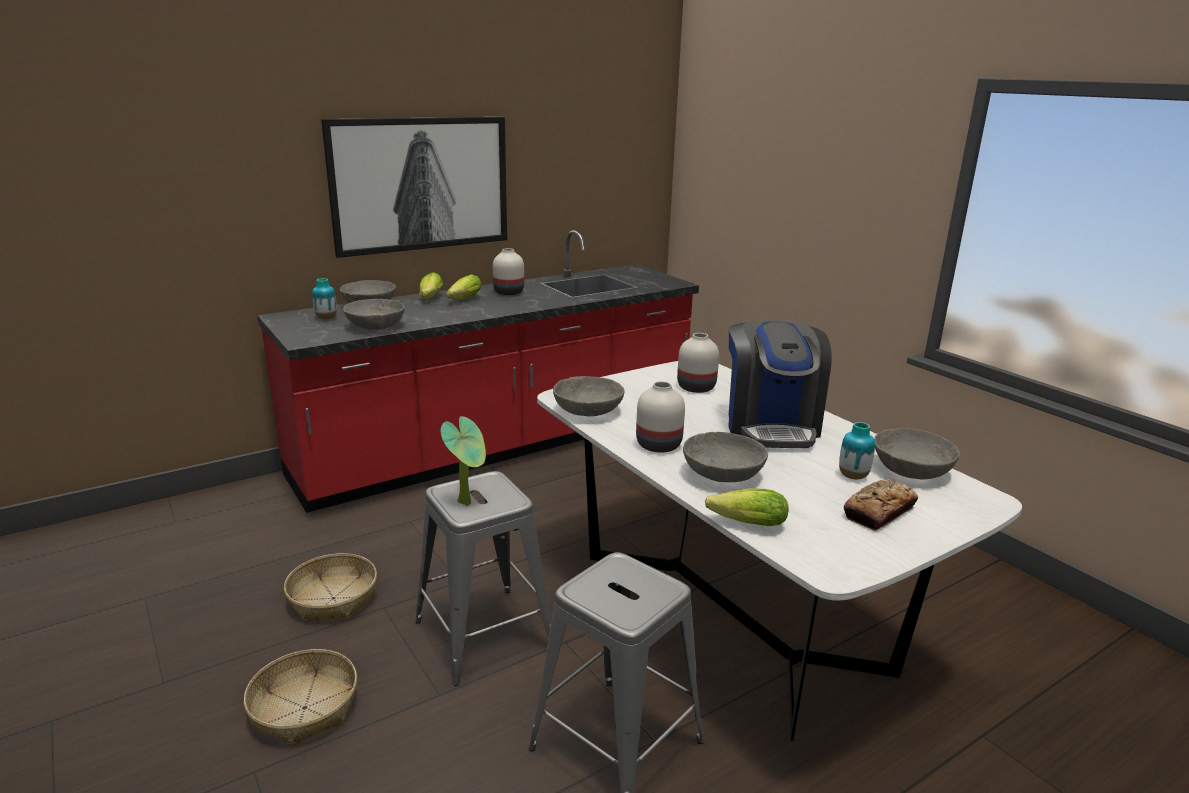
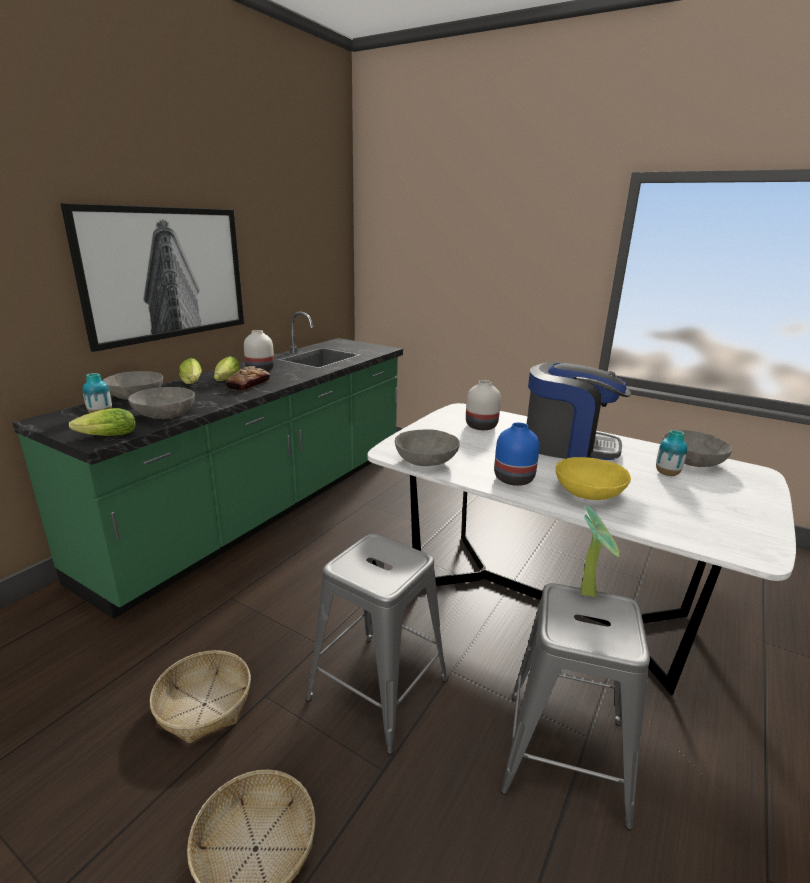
camera: 25 degrees left, 0 degrees up
(468, 502) = (375, 571): potted plant -> potted plant (590, 592)
(500, 446) = (267, 507): red counter -> green counter
(657, 445) = (512, 479): white vase -> blue vase
(722, 475) = (588, 493): grey bowl -> yellow bowl
(744, 523) = (655, 531): lettuce -> lettuce (105, 437)
(771, 425) = (568, 446): coffee machine -> coffee machine turned 45 degrees counterclockwise
(879, 511) = (717, 497): bread -> bread (248, 384)

